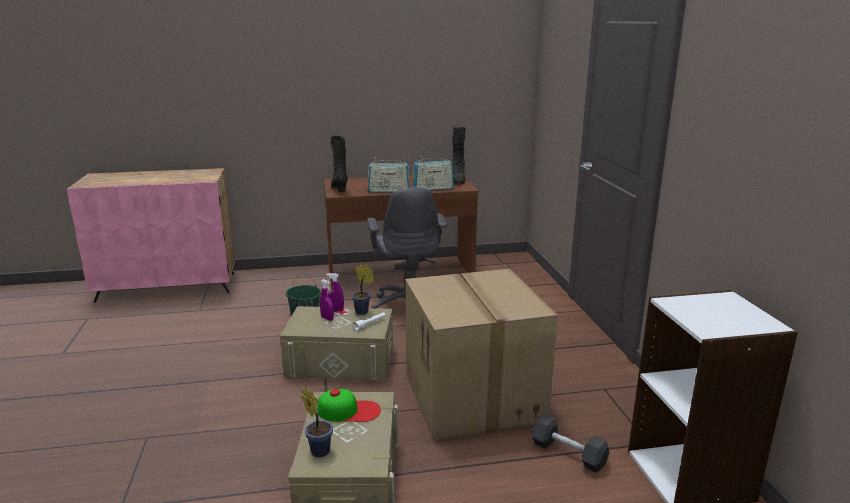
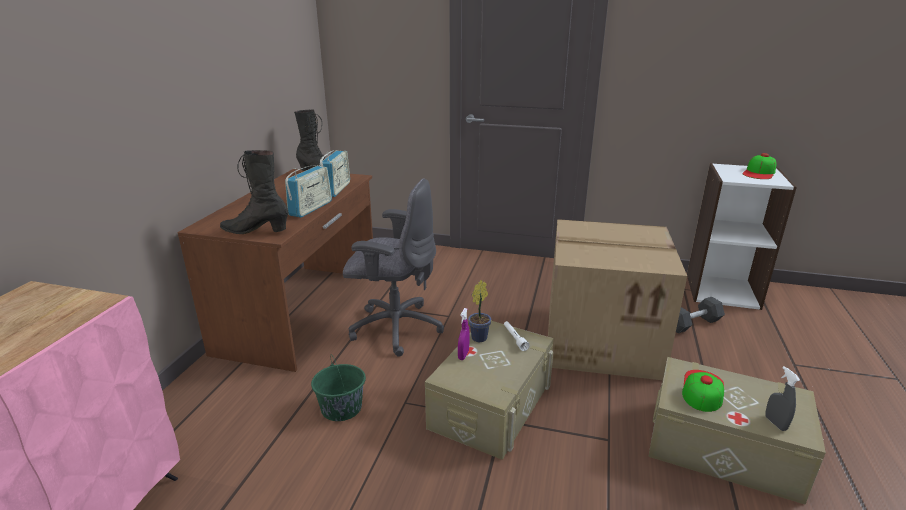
camera: 65 degrees left, 5 degrees up
(319, 450) = (775, 423): potted plant -> grey spray bottle
(327, 318) = (480, 364): purple spray bottle -> none
(737, 318) = (759, 172): none -> cap

